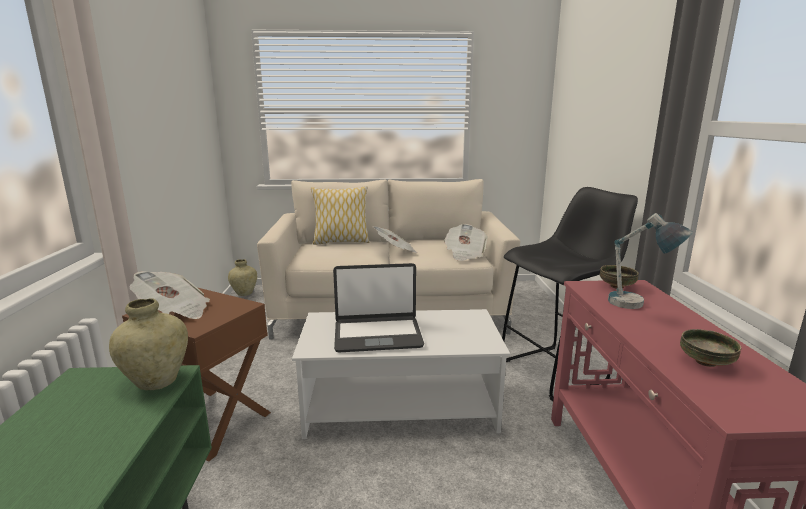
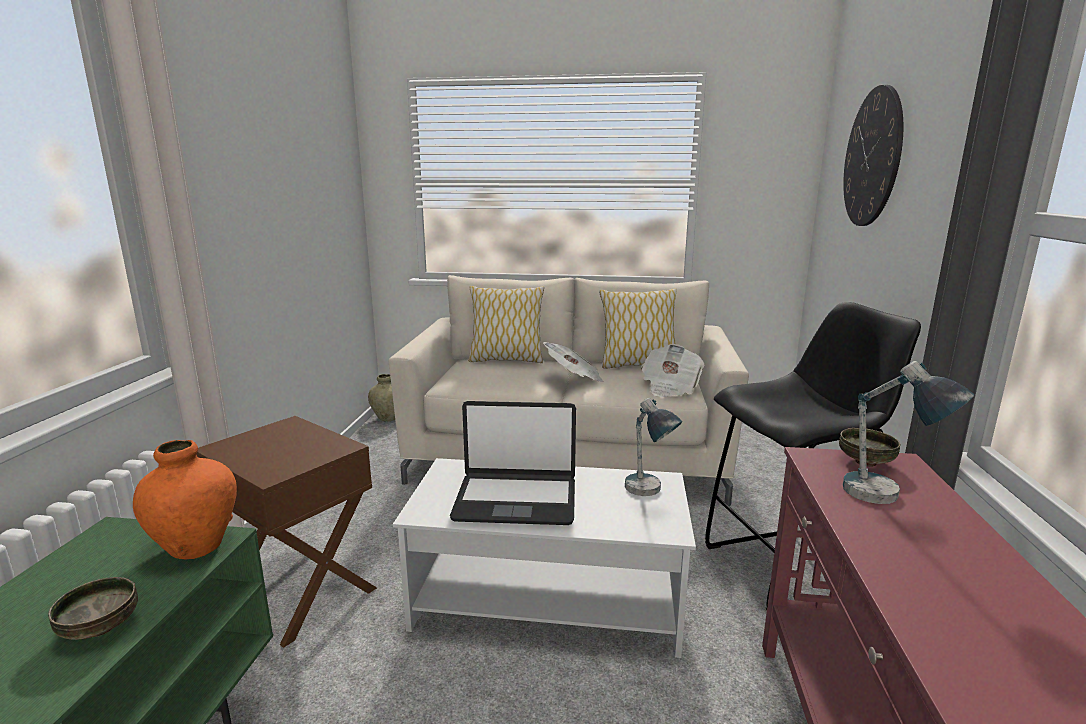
camera: 10 degrees right, 0 degrees up
(157, 380) = (196, 546): beige vase -> orange vase
(174, 311) = (255, 449): newspaper -> none
(437, 240) = (637, 365): none -> pillow
(468, 324) = (648, 495): none -> table lamp
(592, 91) = (872, 157): none -> wall clock
(705, 362) = (970, 614): bowl -> bowl (102, 628)

